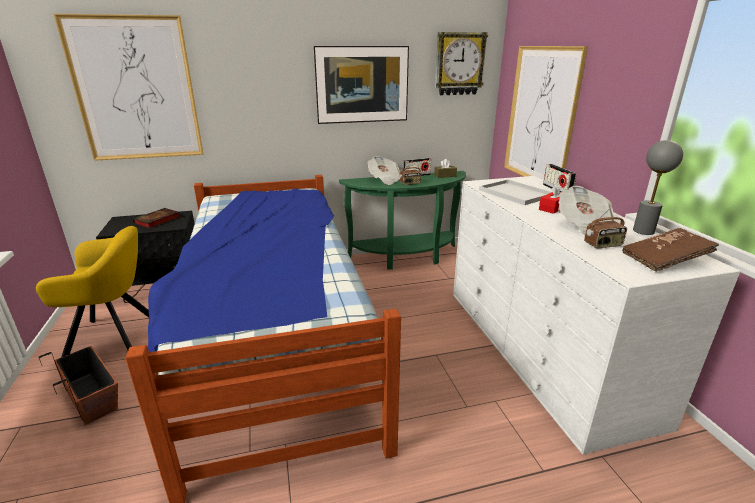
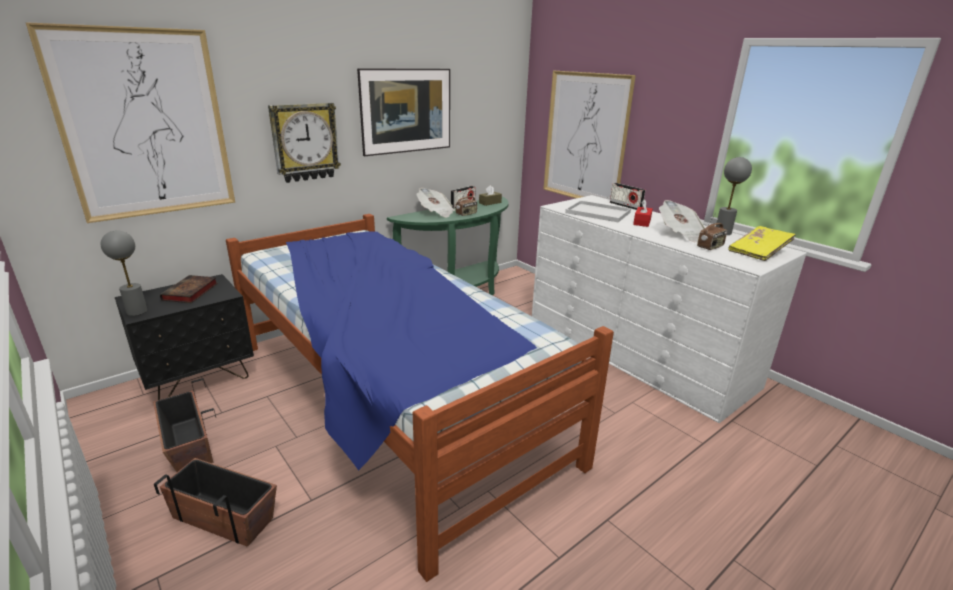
camera: 25 degrees left, 0 degrees up
(111, 229) = (136, 311): none -> grey table lamp
(117, 336) = (188, 445): yellow armchair -> planter
(459, 64) = (493, 87): wall clock -> wall clock (305, 142)
(664, 260) = (759, 252): brown book -> yellow book

